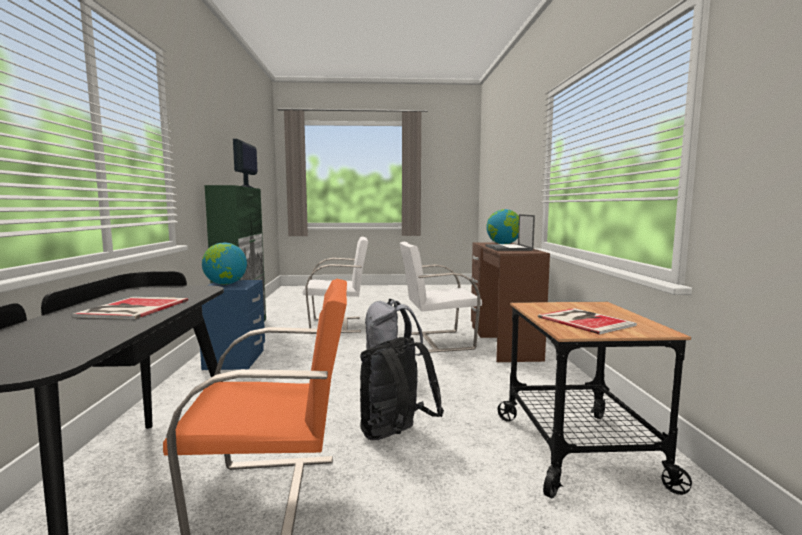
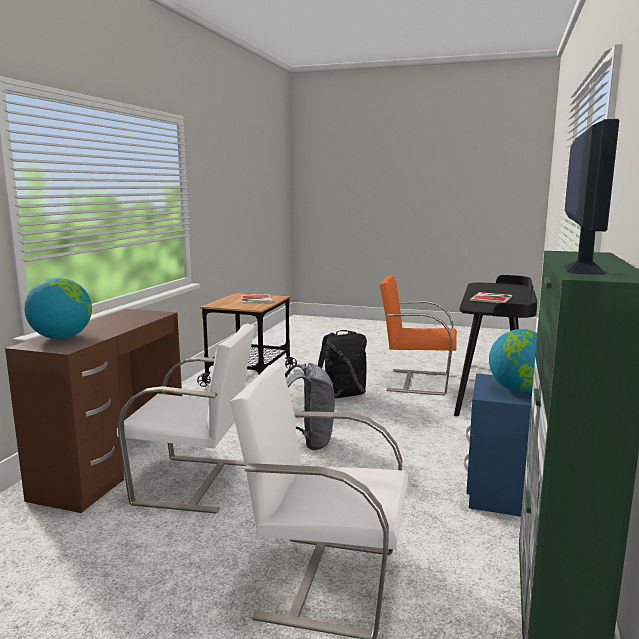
camera: 160 degrees left, 5 degrees up
(508, 248) = (120, 322): laptop -> none

